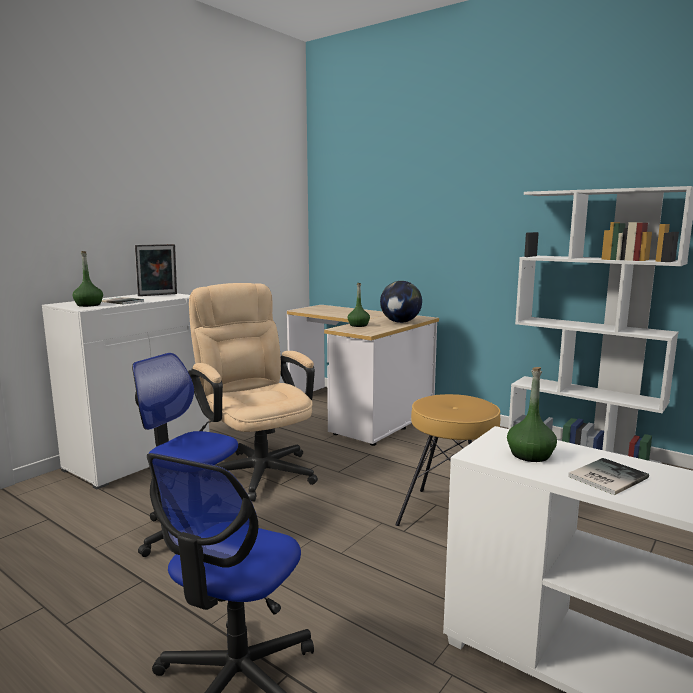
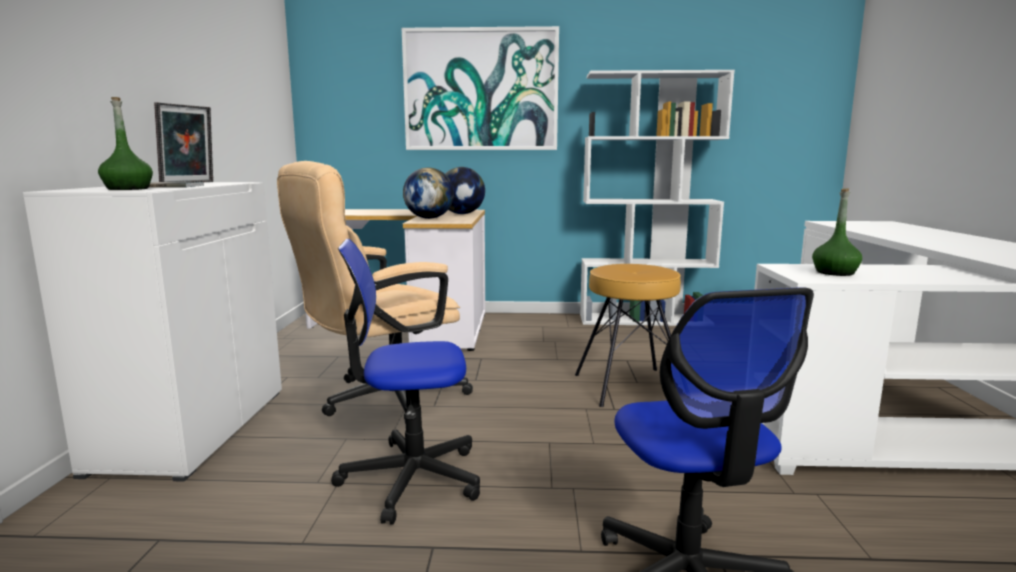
camera: 35 degrees left, 0 degrees up
(257, 469) = (382, 399): beige office chair -> beige office chair turned 60 degrees counterclockwise
(358, 325) = (429, 218): green bottle -> globe
(442, 208) = (481, 90): none -> picture
(605, 477) = (907, 275): book -> none

